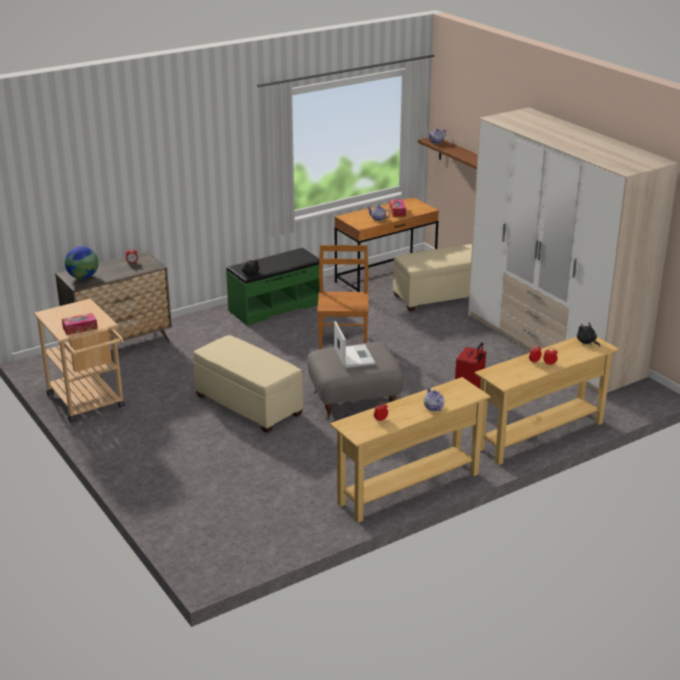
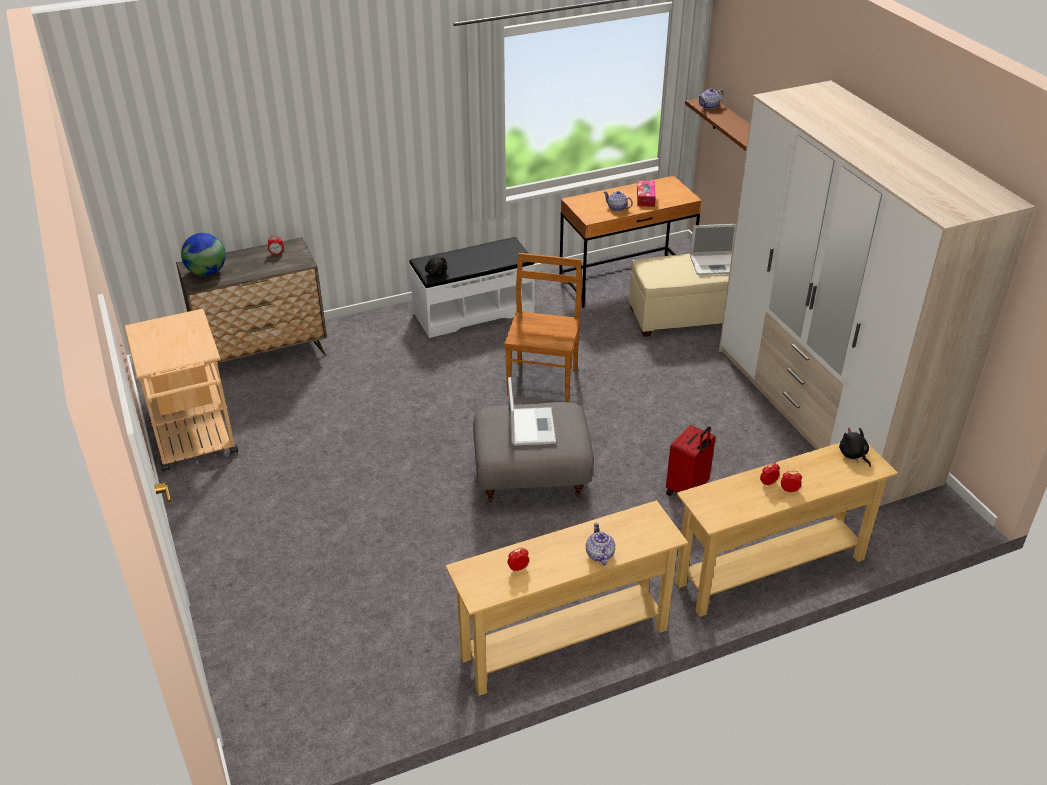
camera: 10 degrees right, 10 degrees up
(80, 328) = (169, 359): tissue box -> none
(248, 405) = (392, 469): beige ottoman -> none
(275, 307) = (473, 312): green bench -> white bench
(457, 253) = (716, 264): none -> laptop

